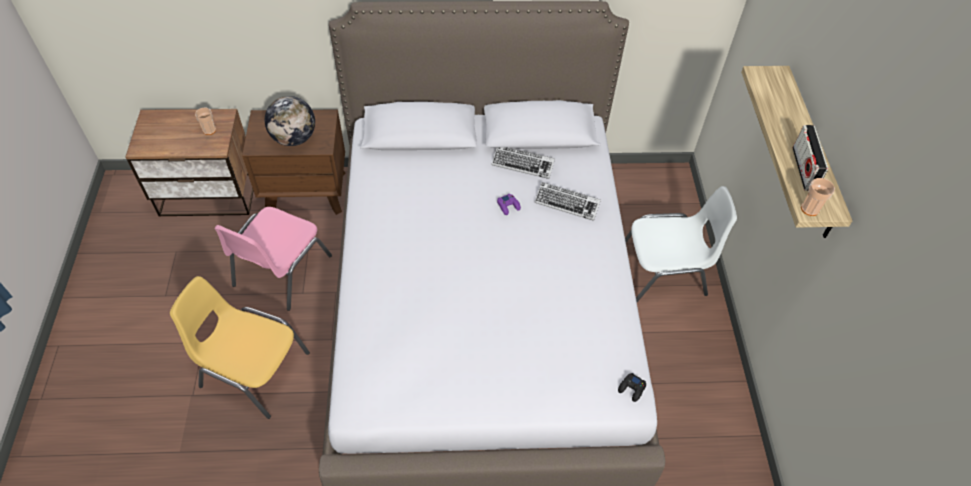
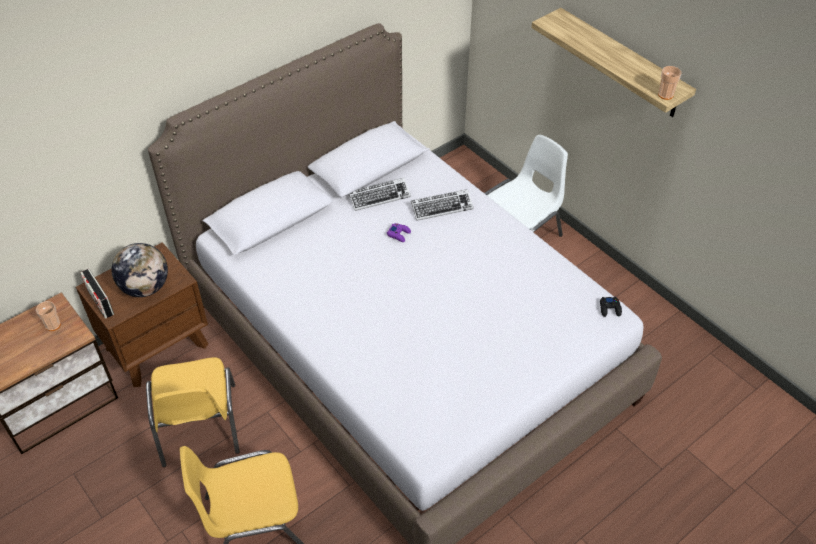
camera: 35 degrees left, 5 degrees down
(280, 271) = (198, 426): pink chair -> yellow chair
(803, 169) = (637, 71): radio -> radio (100, 302)

